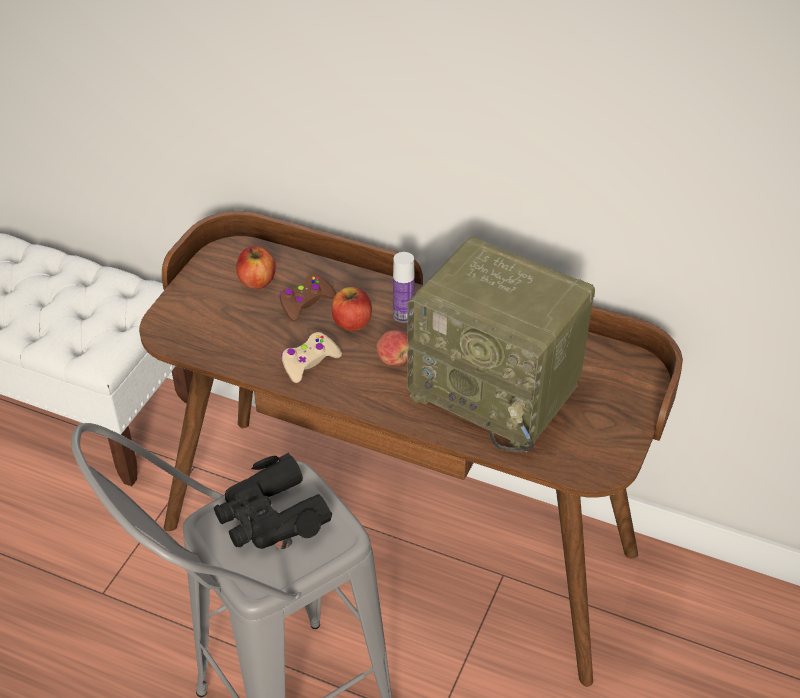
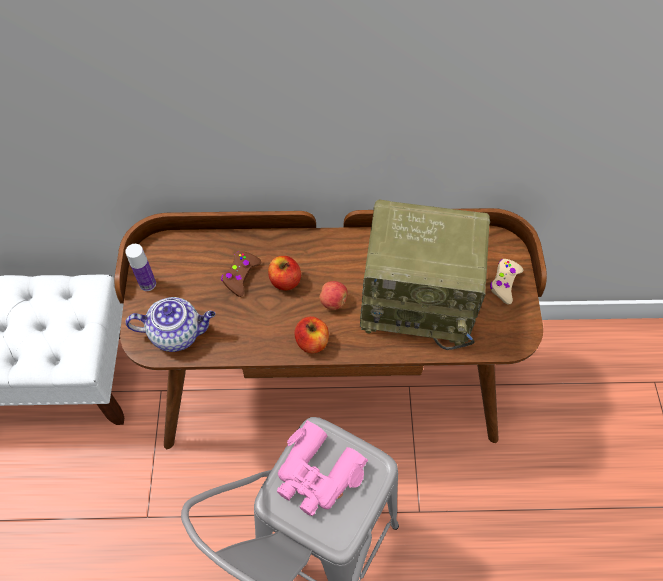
camera: 25 degrees left, 15 degrees up
(204, 333) = (177, 333): none -> teapot
(257, 281) = (193, 270): apple -> apple (312, 342)
(270, 516) = (317, 474): black binoculars -> pink binoculars
(309, 362) = (272, 328): beige game controller -> beige game controller (504, 283)
(403, 315) = (319, 260): bottle -> bottle (147, 284)

